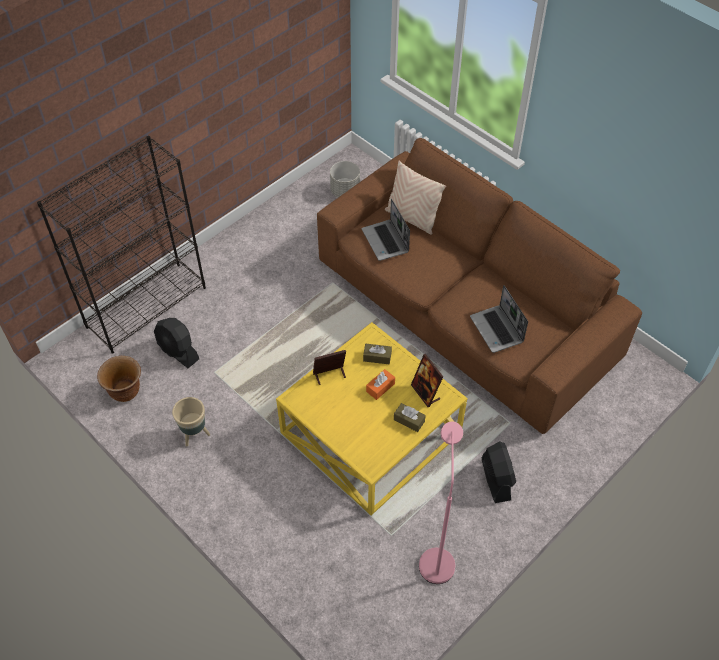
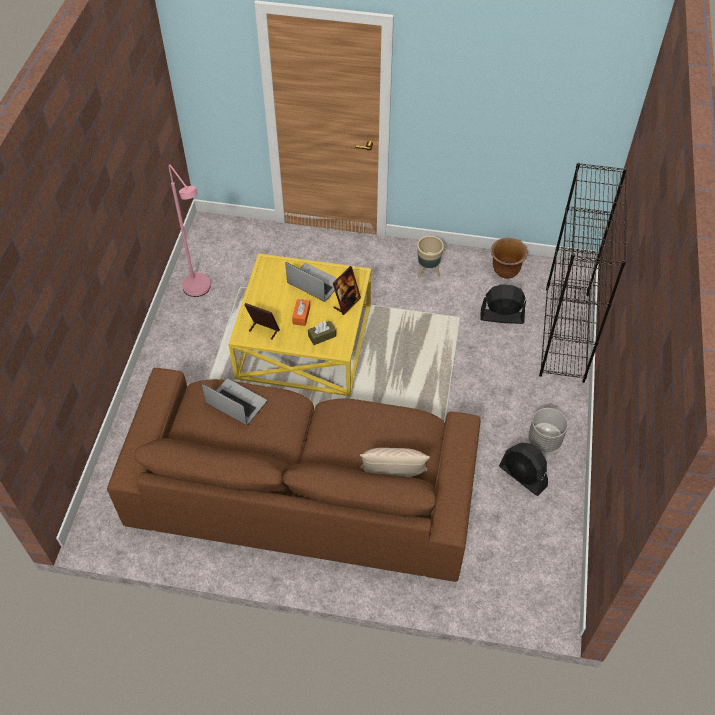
camera: 145 degrees right, 0 degrees up
(345, 191) = (523, 557): grey planter -> grey planter (545, 440)
(386, 241) = (396, 433): laptop -> laptop (313, 284)
(409, 420) = (262, 304): brown tissue box -> none
(496, 479) = (187, 360): black fan -> black fan (523, 476)

